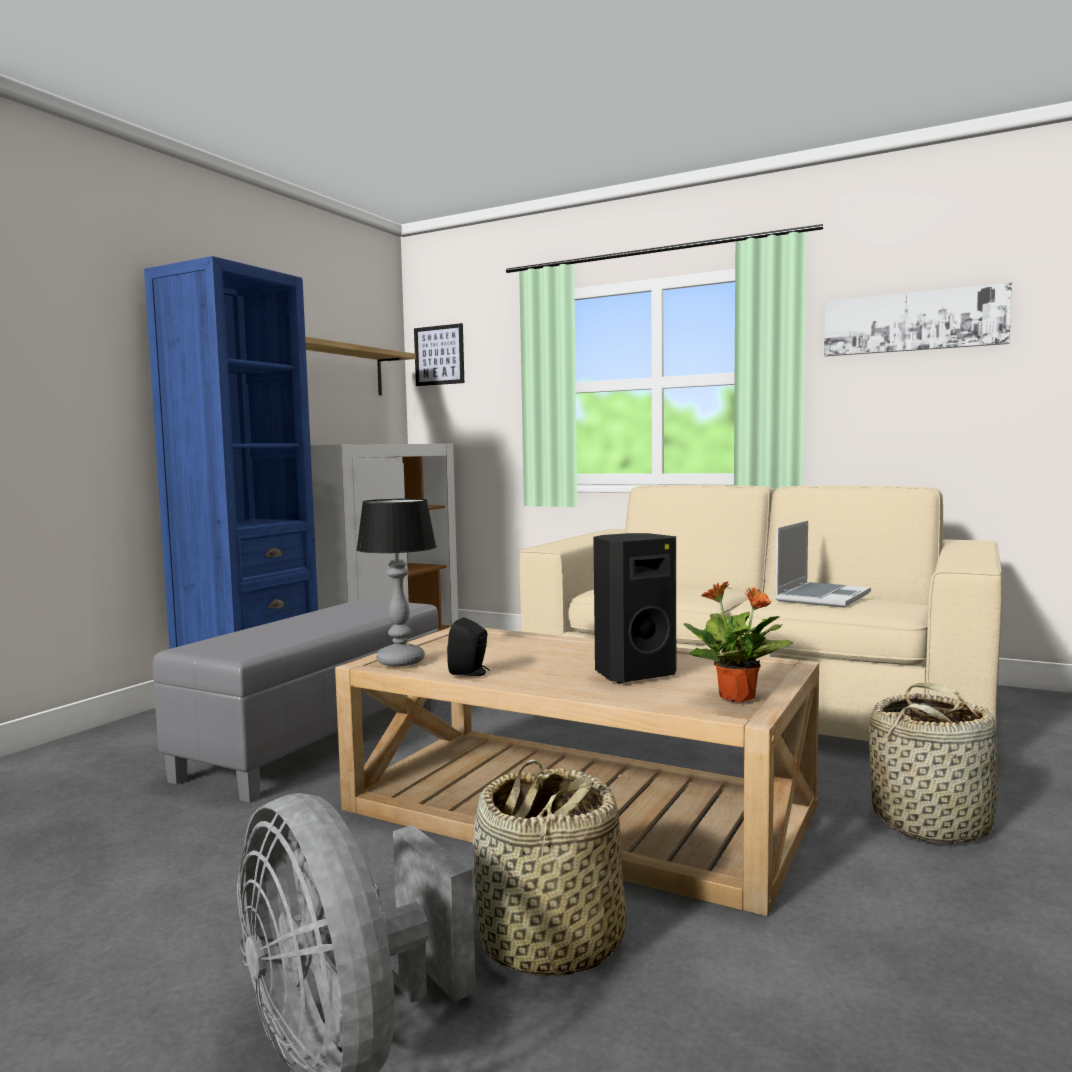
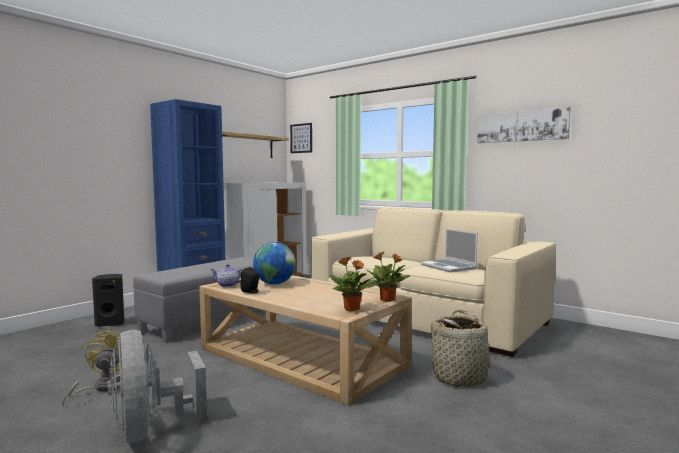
camera: 10 degrees right, 0 degrees up
(152, 938) = (102, 388): none -> yellow fan
(401, 661) = (228, 285): table lamp -> teapot
(499, 652) = (274, 284): none -> globe
(550, 942) = (250, 405): basket -> none
(632, 674) = (321, 296): black speaker -> black speaker (111, 323)
(783, 672) = (388, 300): none -> potted plant
(822, 597) = (449, 267): laptop -> laptop turned 105 degrees clockwise

